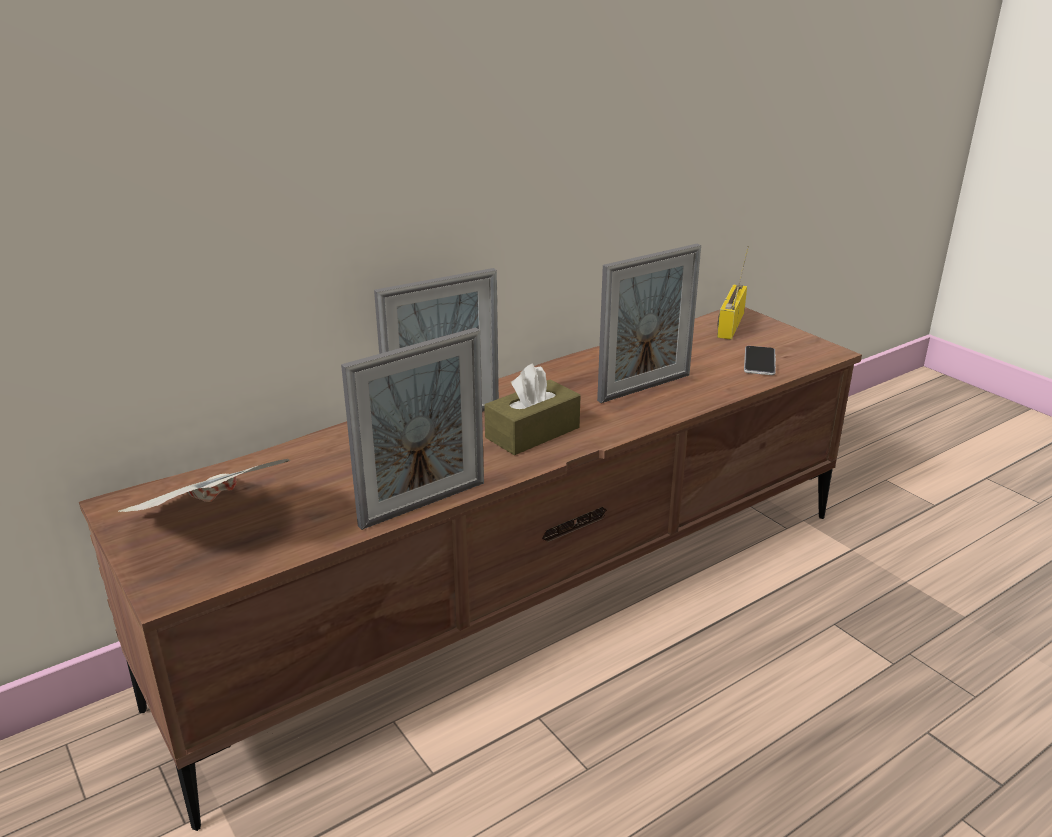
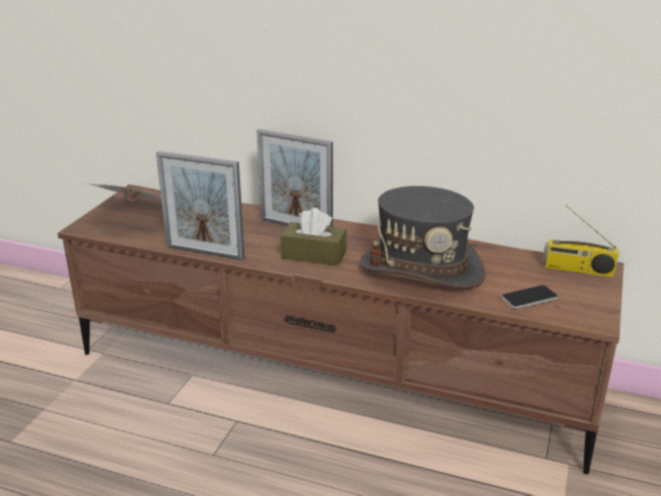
camera: 55 degrees right, 0 degrees up
(644, 387) = (421, 269): picture frame -> grey hat
(730, 324) = (577, 270): radio -> radio turned 150 degrees counterclockwise

